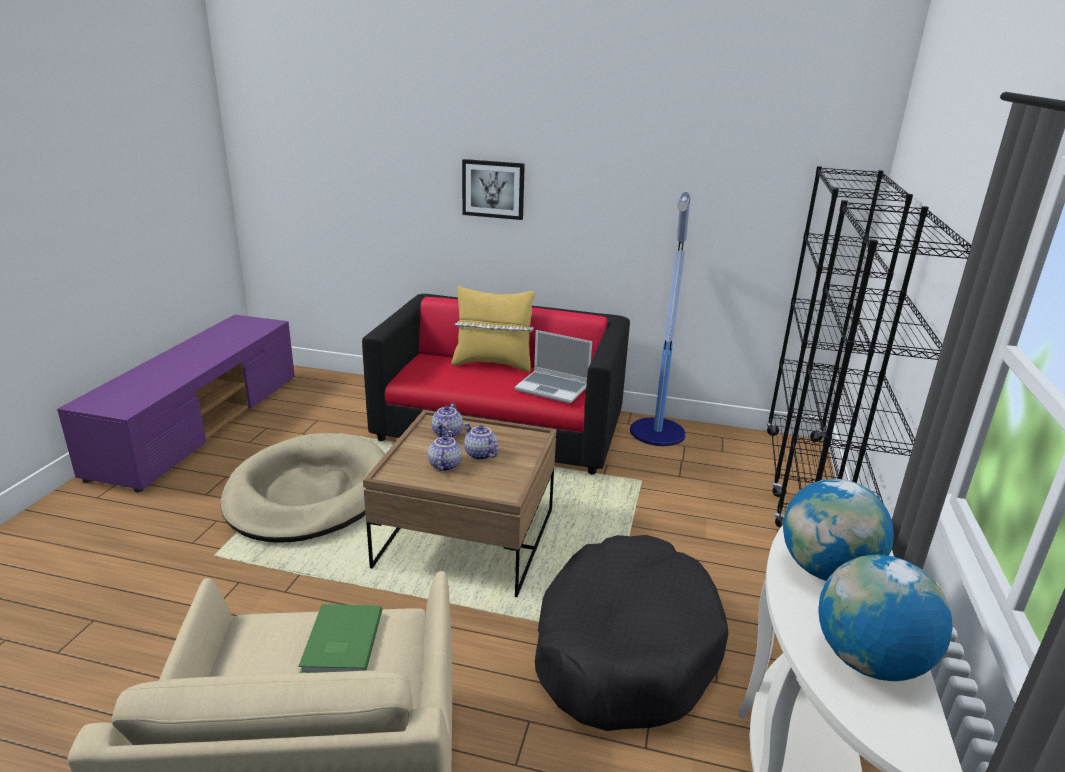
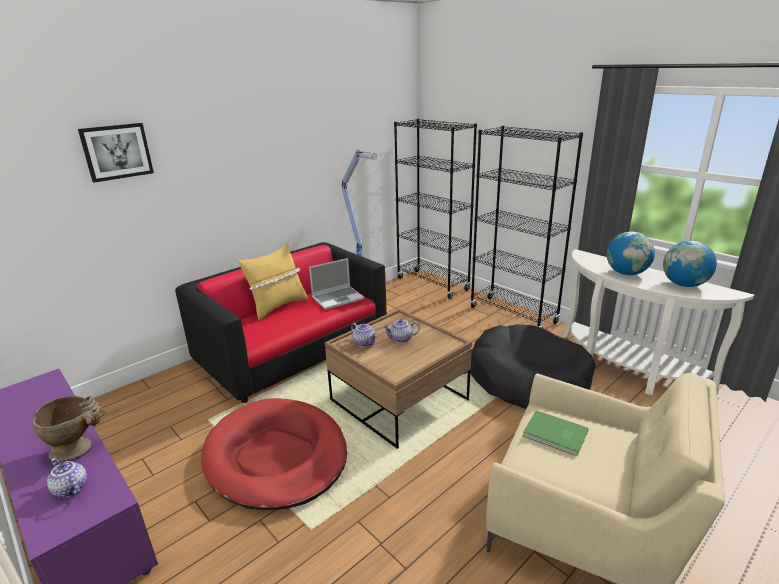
camera: 55 degrees left, 0 degrees up
(184, 372) = (79, 448): none -> beige vase
(309, 493) = (276, 456): beige dog bed -> red dog bed
(444, 465) = (402, 354): teapot -> teapot (69, 489)
(493, 189) = (216, 182): picture -> picture (117, 151)

